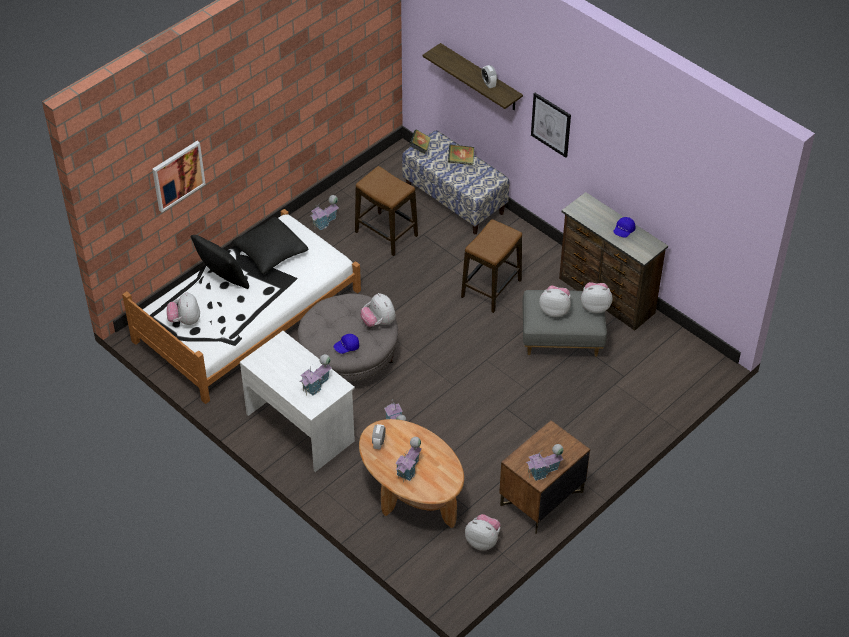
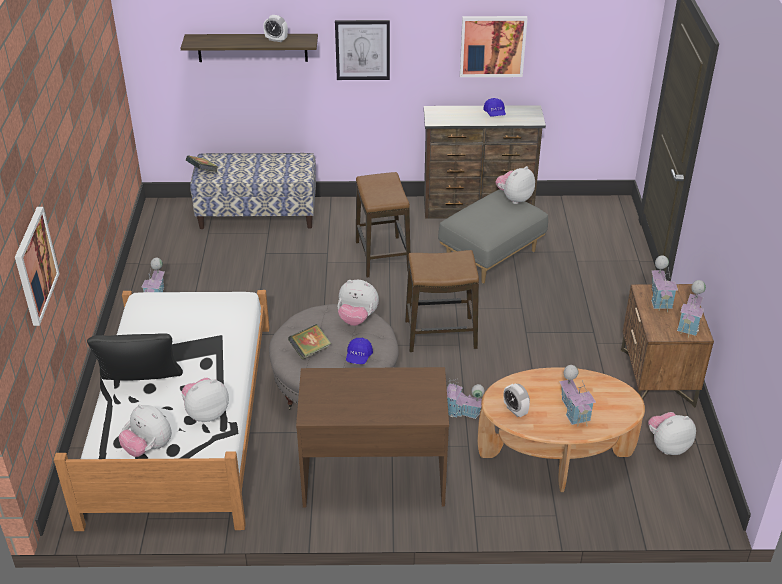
camera: 45 degrees left, 10 degrees down
(270, 252) = (162, 331): black pillow -> none
(301, 426) = (373, 477): white desk -> brown desk
(317, 385) = (407, 390): toy house -> toy house (660, 299)
(386, 234) = (231, 271): stool -> stool (441, 334)
(461, 161) = (254, 162): book -> book (310, 350)
(554, 310) = (489, 219): plush toy -> plush toy (206, 413)
(639, 178) = (492, 46): none -> picture

